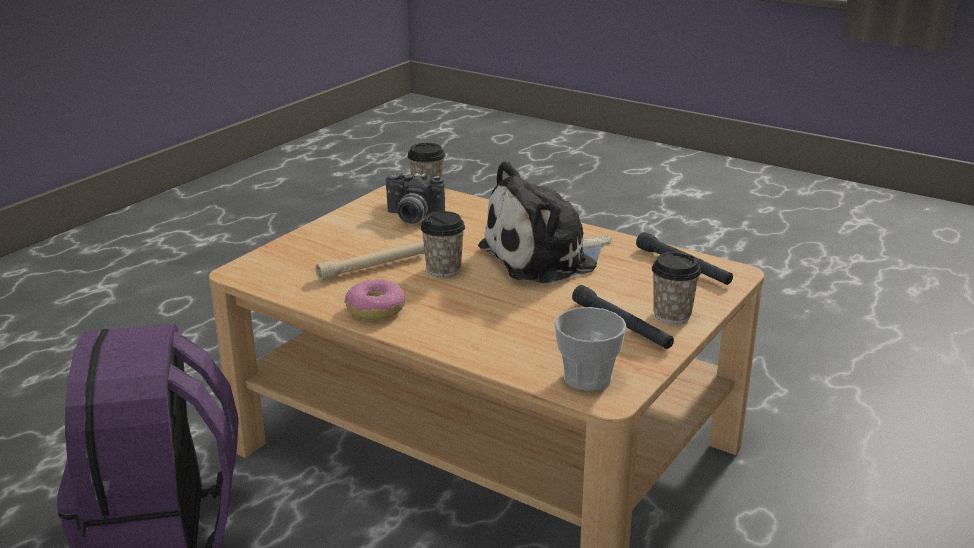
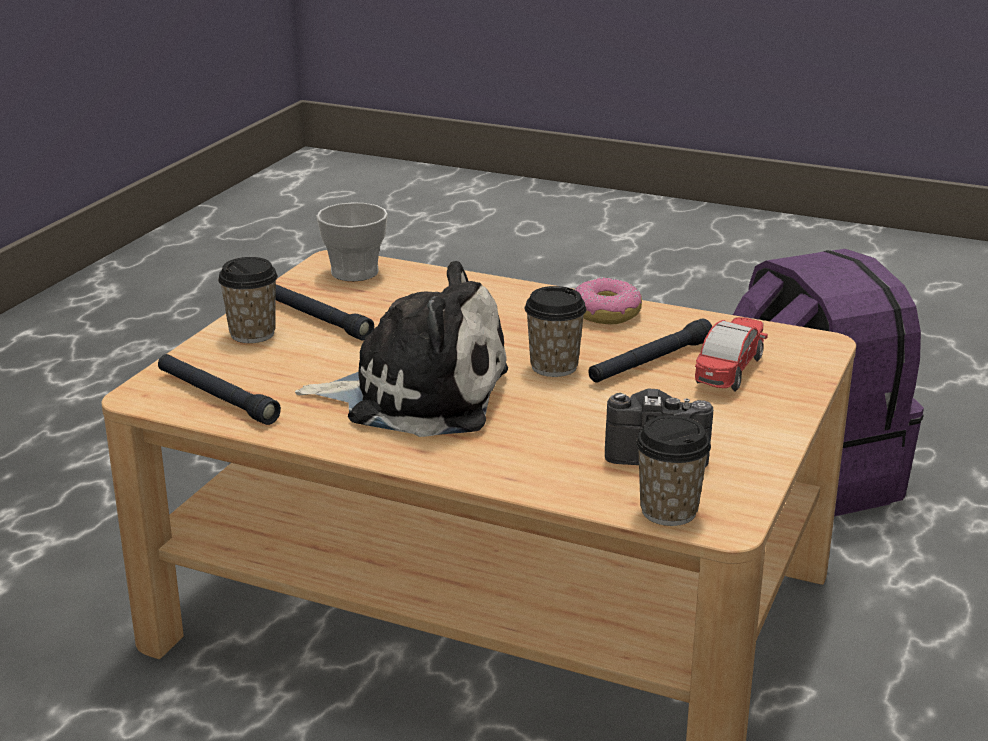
camera: 170 degrees right, 0 degrees up
(326, 256) = (728, 372): none -> toy car
(373, 267) = (650, 362): beige flashlight -> black flashlight
(545, 258) = (417, 395): plush toy -> plush toy turned 45 degrees clockwise

